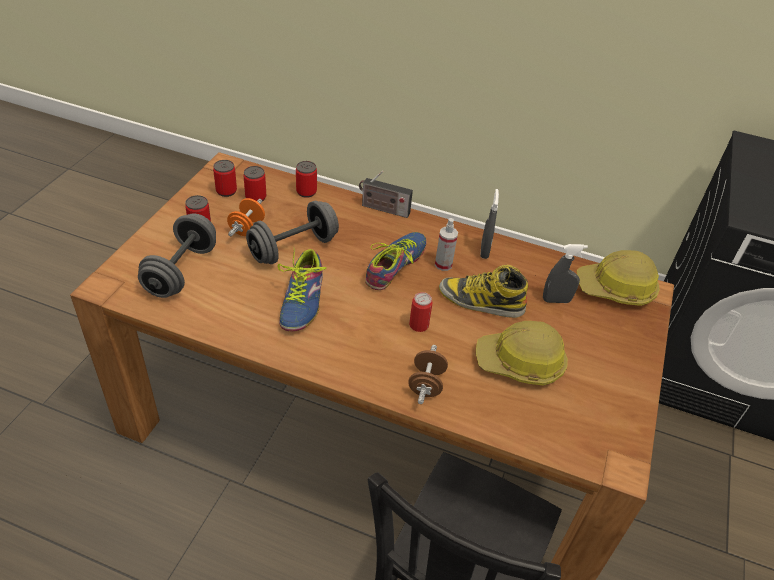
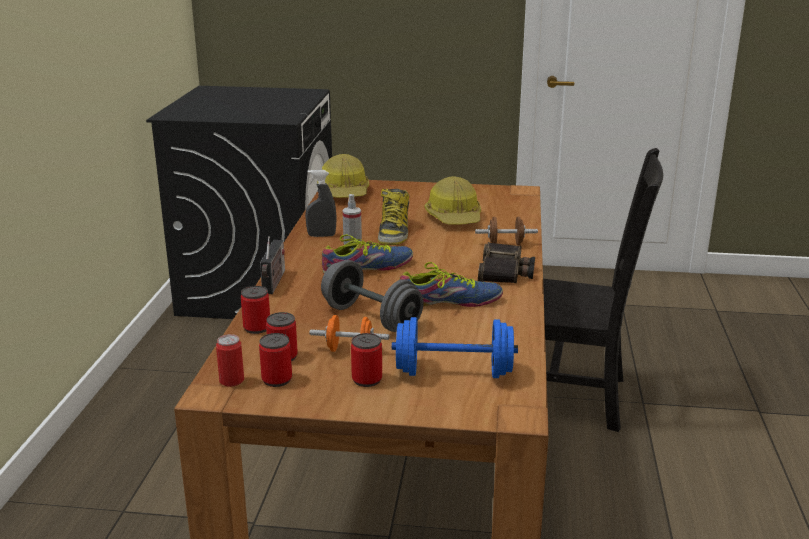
camera: 100 degrees left, 20 degrees down
(181, 271) = (453, 372): grey dumbbell -> blue dumbbell
(350, 359) = (505, 272): none -> binoculars
(395, 265) = (367, 268): shoe -> shoe turned 135 degrees clockwise
(419, 325) = (442, 252): can -> can (231, 380)
(556, 300) = (372, 209): grey spray bottle -> none

